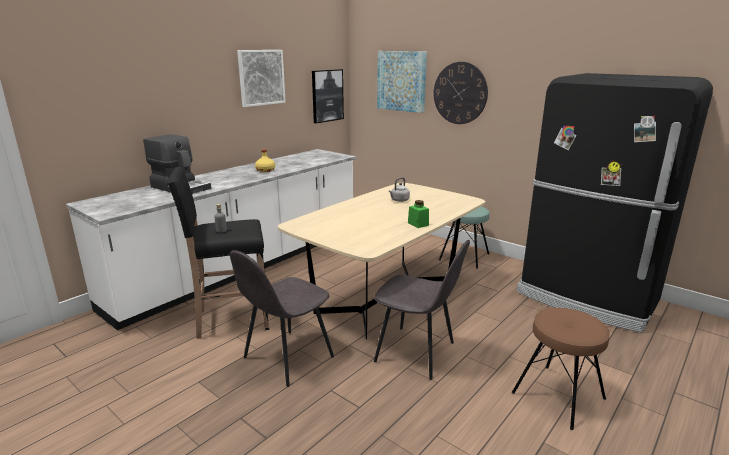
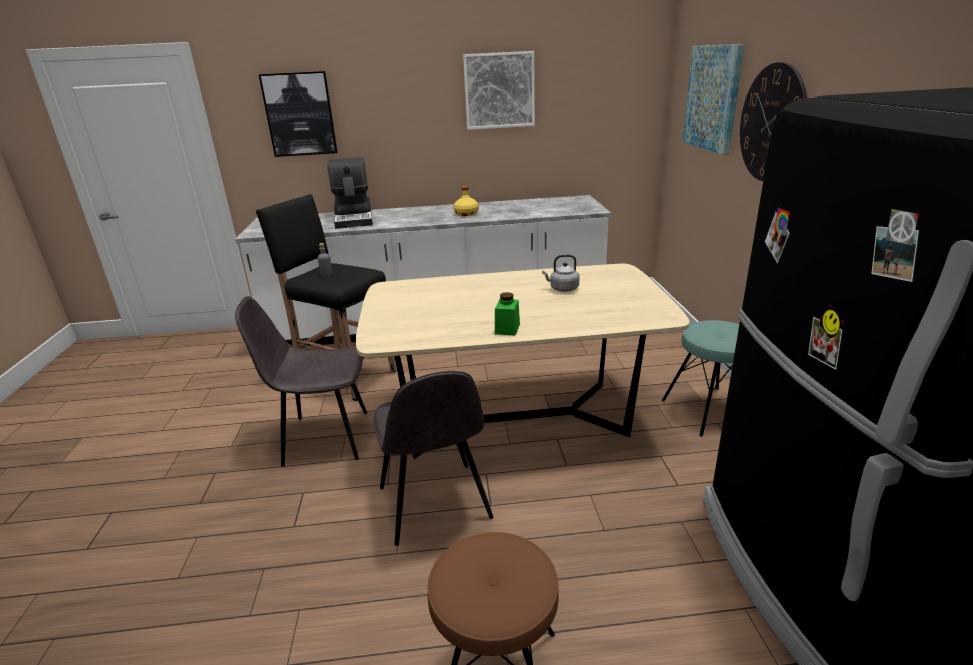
camera: 45 degrees right, 5 degrees up
(327, 95) = (617, 118): picture -> picture (300, 114)

